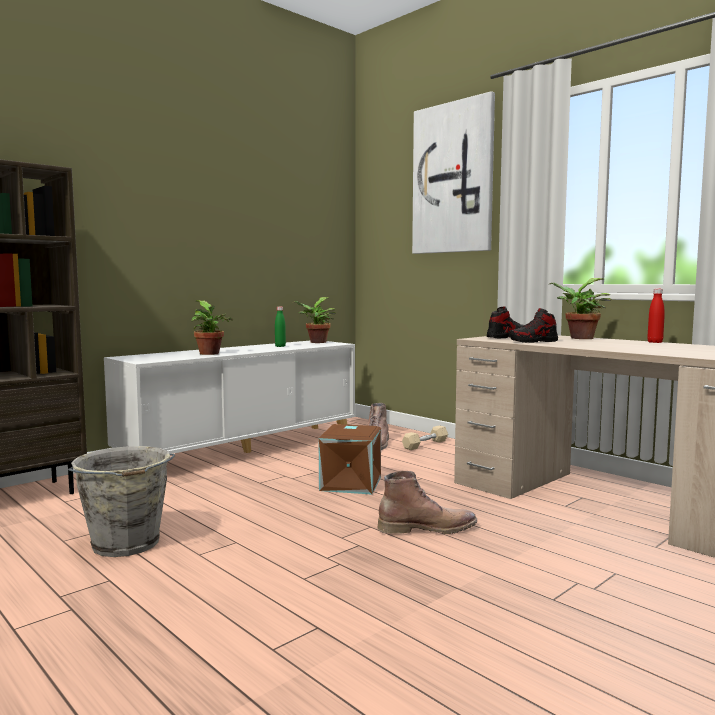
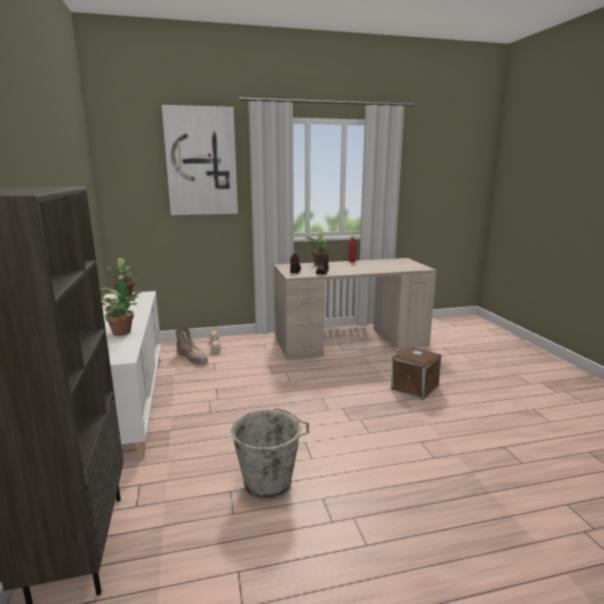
camera: 60 degrees left, 10 degrees up
(352, 484) = (254, 385): brown storage box -> brown storage box (415, 387)
(427, 528) = (338, 385): brown boot -> none

